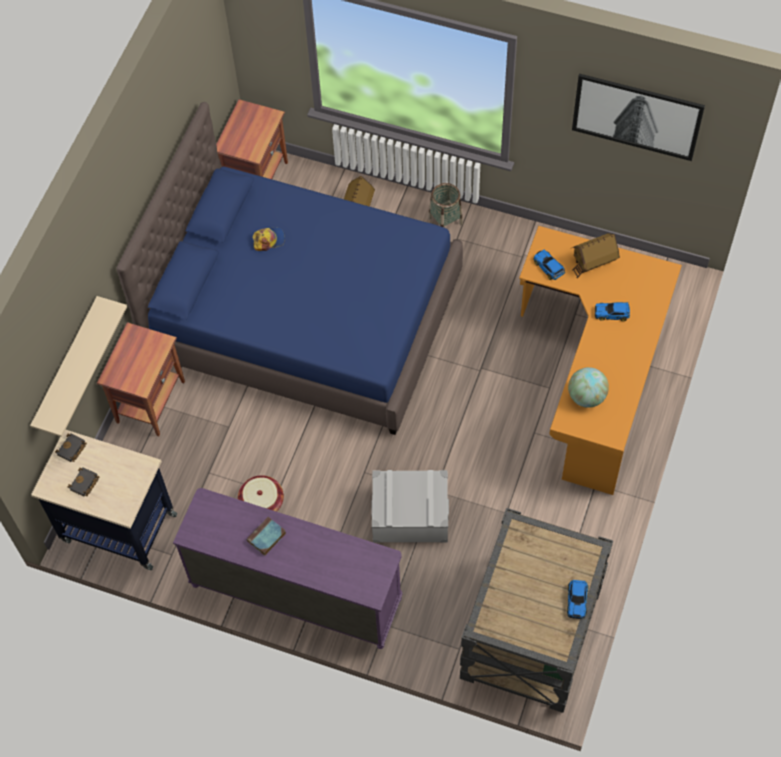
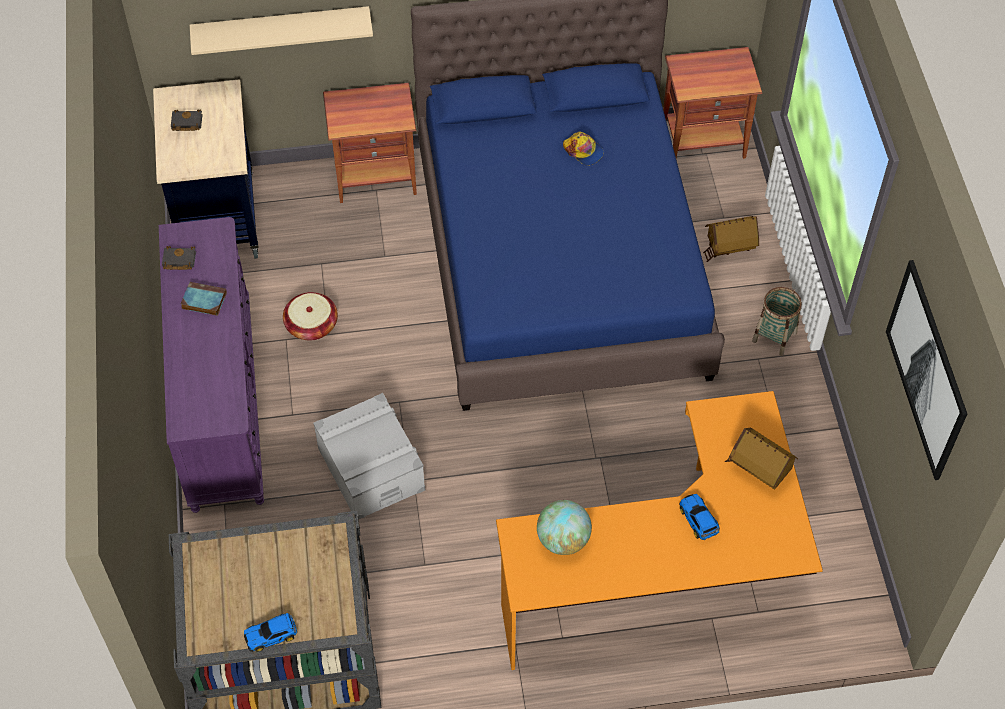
camera: 60 degrees right, 5 degrees down
(71, 450) = (219, 96): black book -> black book (178, 261)
(549, 267) = (720, 426): toy car -> none

